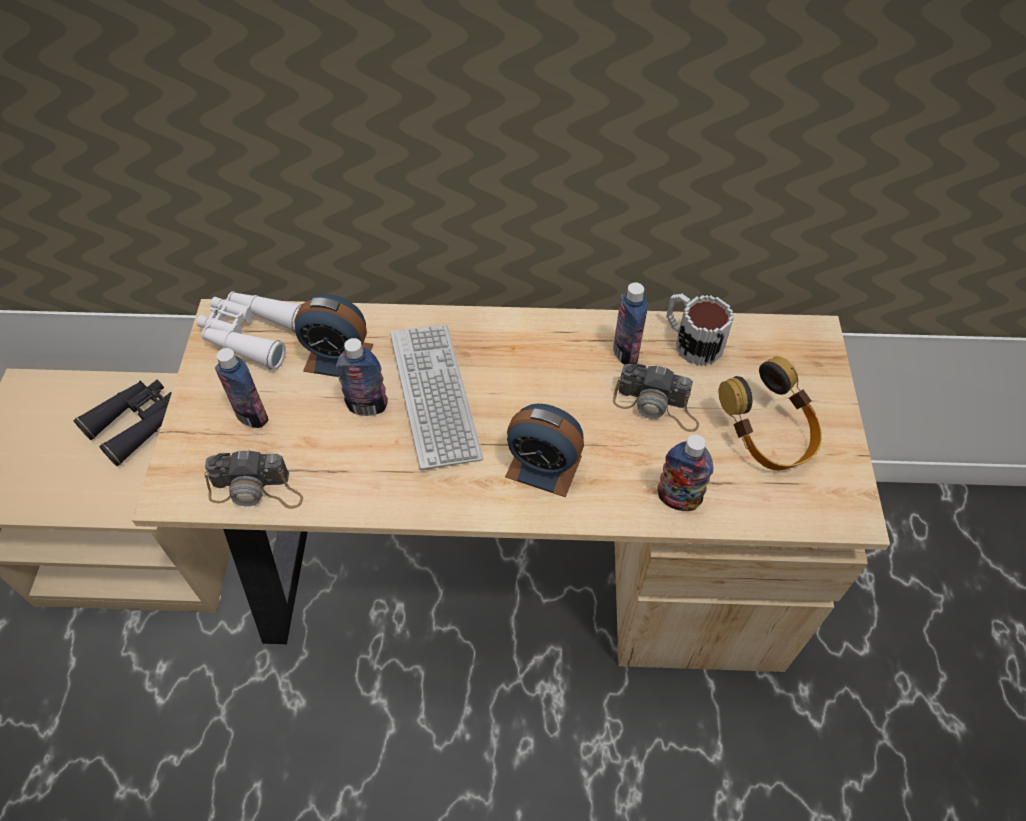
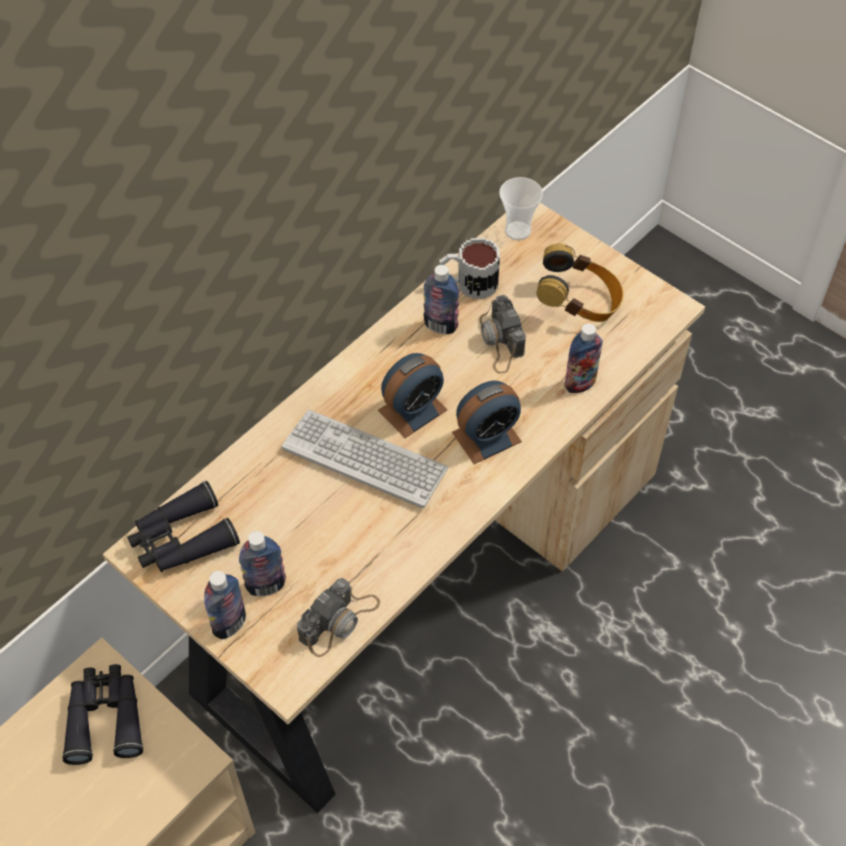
camera: 50 degrees left, 0 degrees up
(252, 334) = (181, 539): white binoculars -> black binoculars
(338, 357) = (266, 496): alarm clock -> alarm clock (412, 410)
(367, 406) = (332, 506): bottle -> bottle (229, 624)
(657, 406) = (500, 341): camera -> camera turned 105 degrees clockwise
(790, 336) = (517, 231): none -> cup

